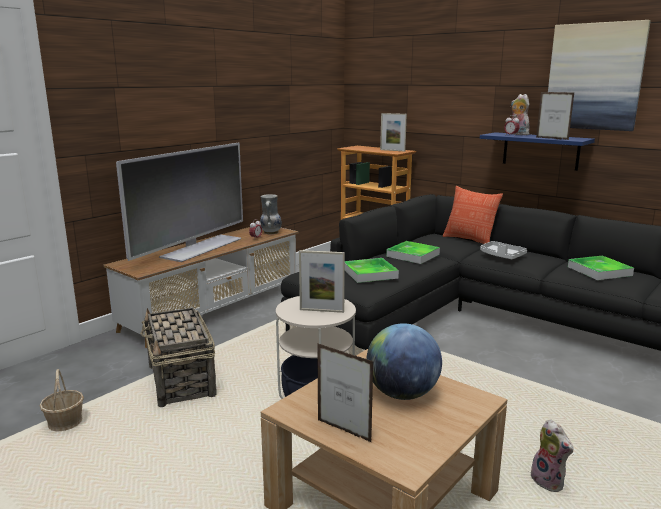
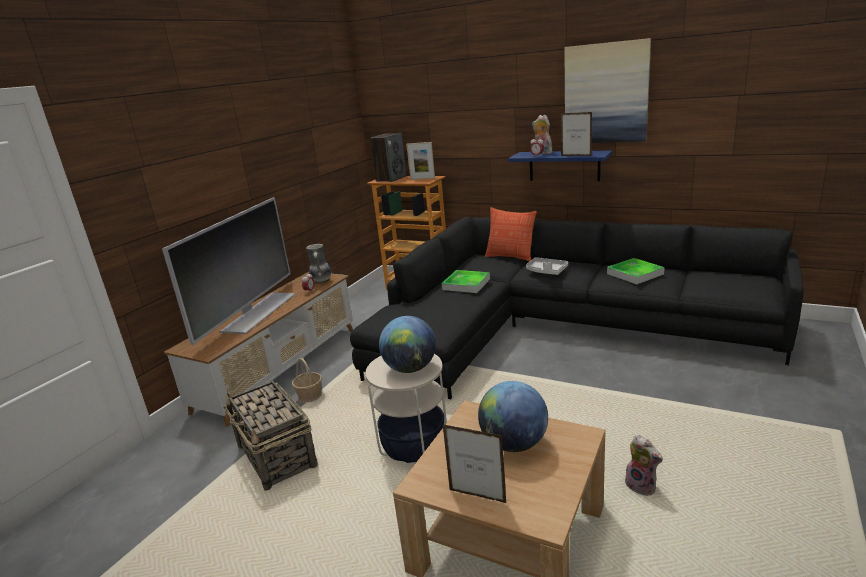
camera: 10 degrees left, 5 degrees up
(65, 423) = (175, 530): basket -> basket (310, 396)
(321, 310) = (410, 368): picture frame -> globe
(362, 148) = (391, 179): none -> speaker
(370, 273) = (434, 312): tray -> none

